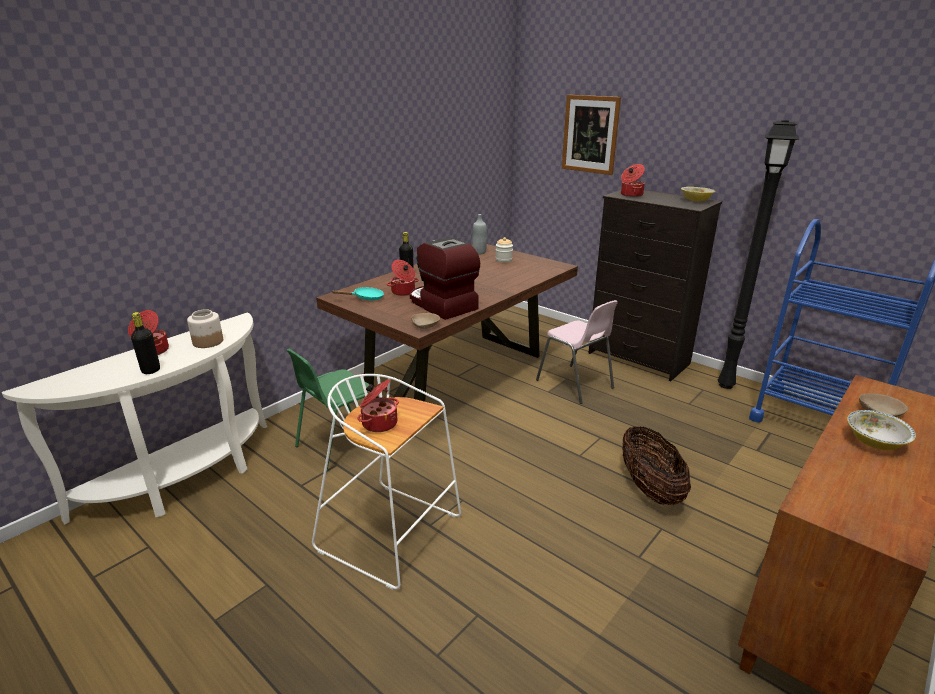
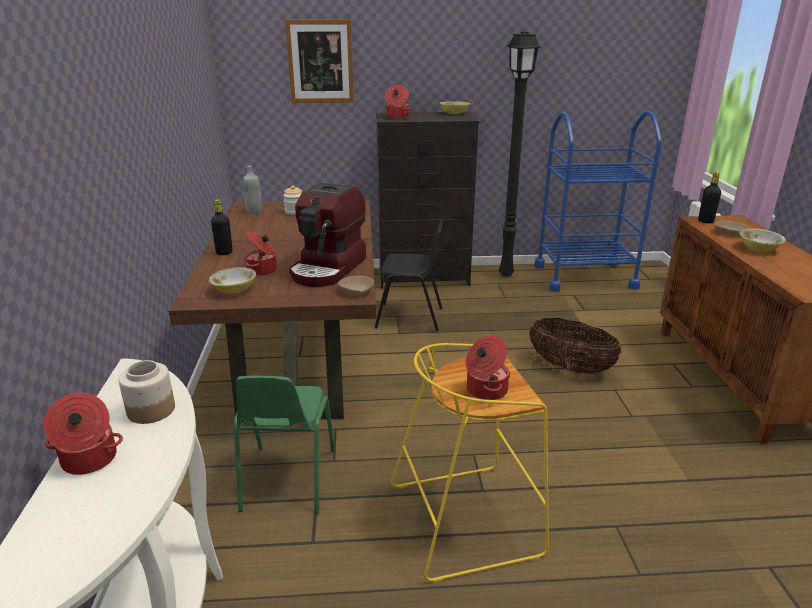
camera: 45 degrees left, 0 degrees up
(151, 370) = (150, 478): black bottle -> black bottle (705, 221)
(365, 298) = (234, 290): turquoise frying pan -> bowl
(392, 533) = (467, 518): white stool -> yellow stool
(441, 305) = (329, 269): coffee machine -> coffee machine turned 75 degrees counterclockwise
(575, 384) = (410, 318): pink chair -> black chair

